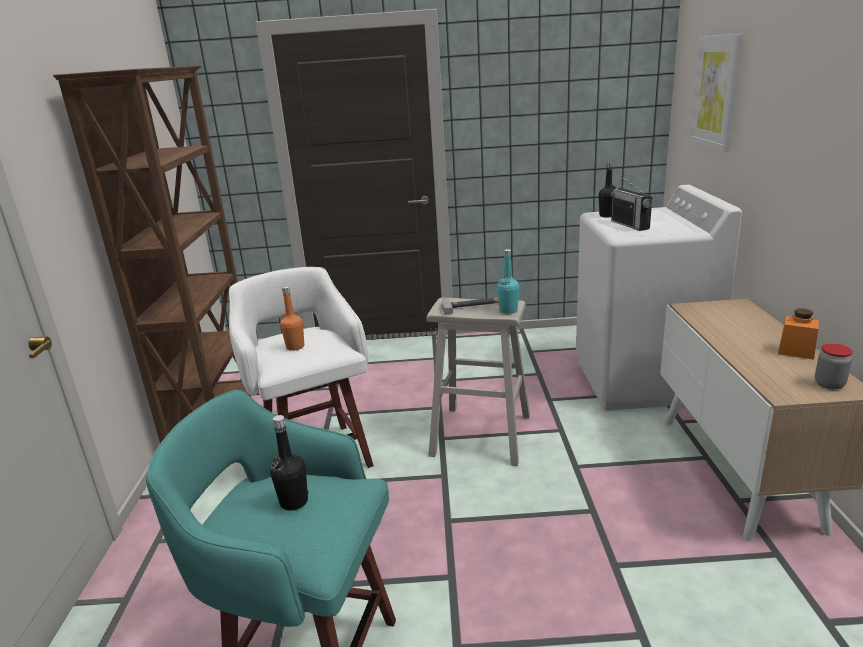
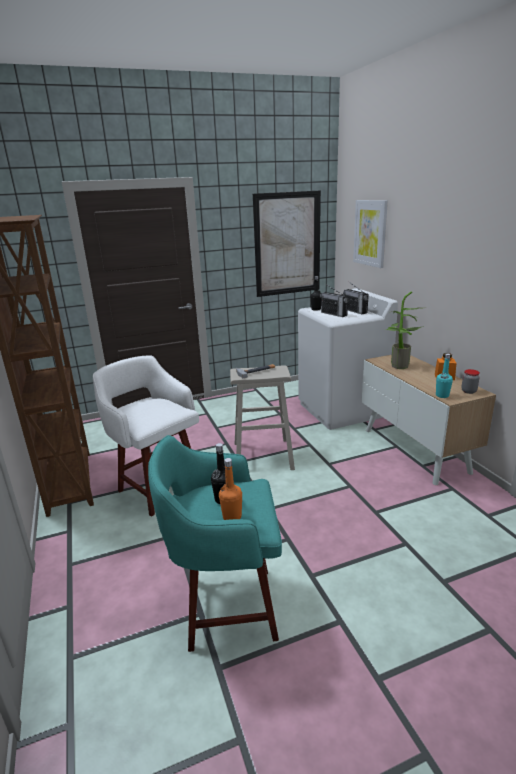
camera: 20 degrees left, 0 degrees up
(295, 347) = (147, 411): orange bottle -> orange bottle (232, 516)
(508, 310) = (281, 372): turquoise bottle -> turquoise bottle (442, 395)
(585, 111) = (287, 244): none -> picture
(669, 222) = (355, 311): none -> radio
(720, 323) = (399, 367): none -> potted plant

